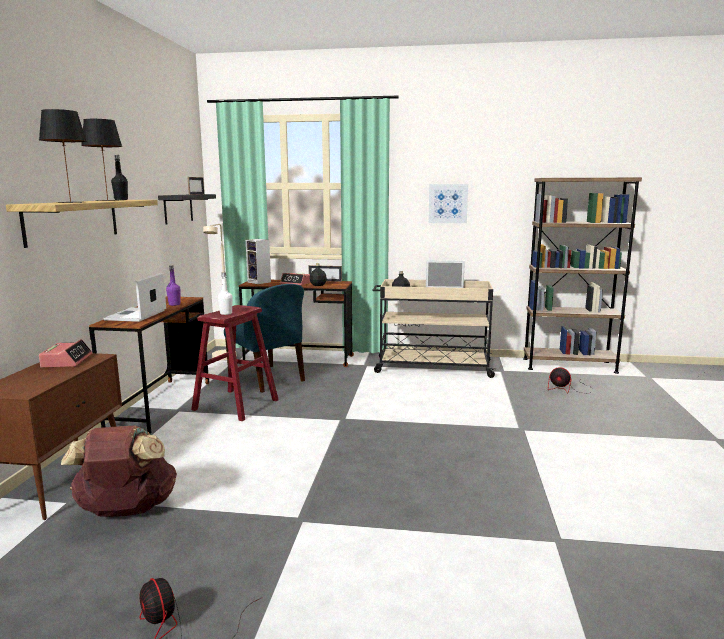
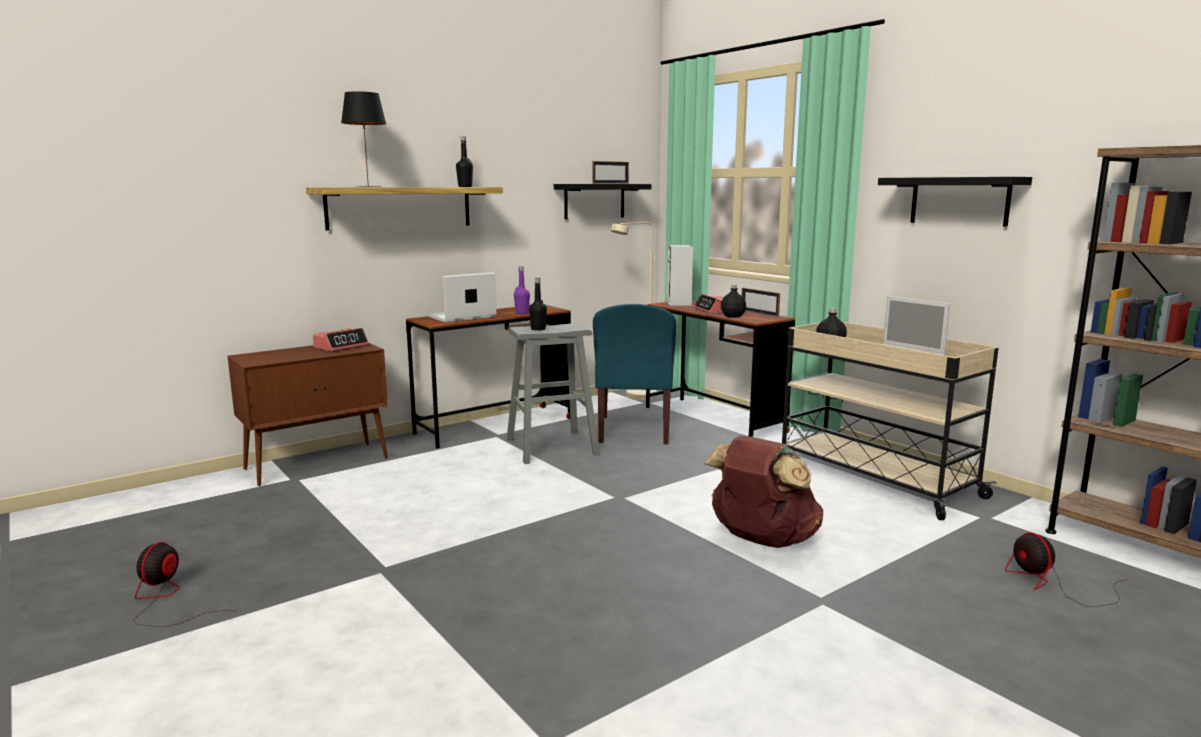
camera: 45 degrees right, 0 degrees up
(107, 200) = (435, 186): black table lamp -> none
(126, 511) = (304, 502): brown backpack -> brown backpack (761, 540)
(226, 313) = (538, 329): white bottle -> black bottle
(235, 405) = (551, 447): red stool -> grey stool
(448, 203) = (959, 201): picture -> black shelf

